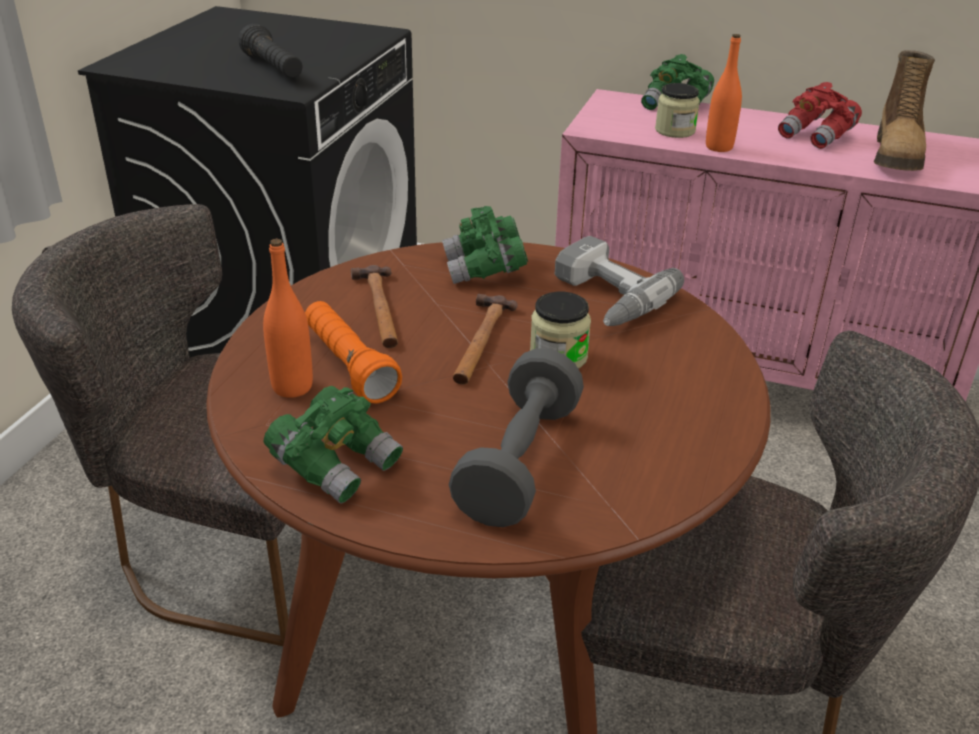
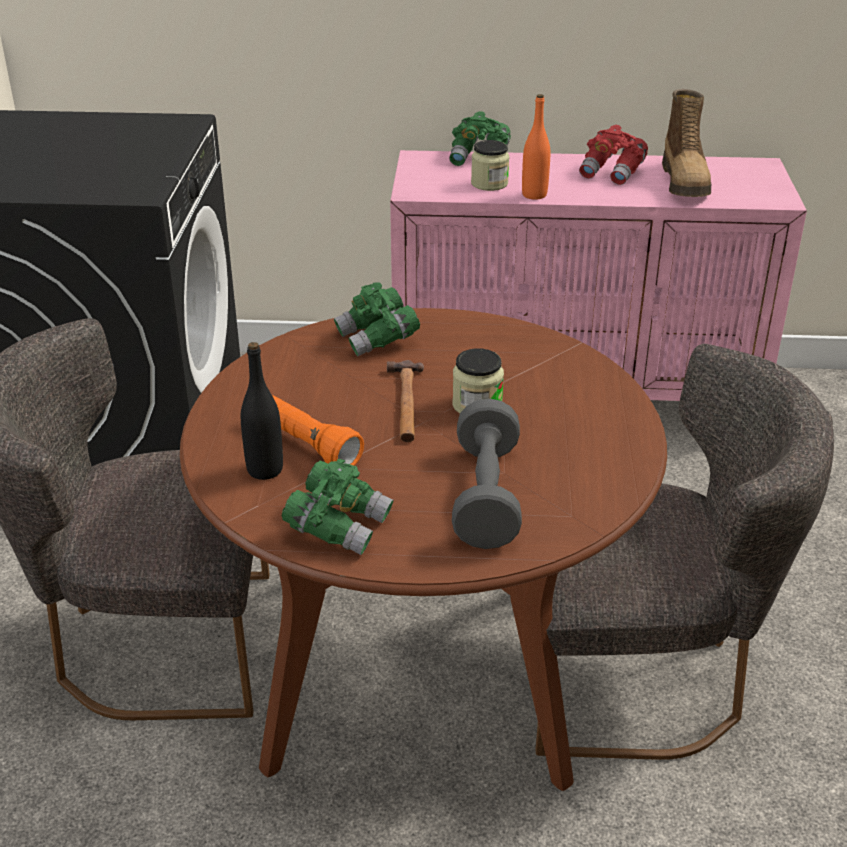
camera: 15 degrees left, 0 degrees up
(273, 69) = (107, 174): black flashlight -> none
(292, 387) = (265, 470): orange bottle -> black bottle
(379, 309) = (303, 389): hammer -> none
(603, 297) = (491, 347): power drill -> none

